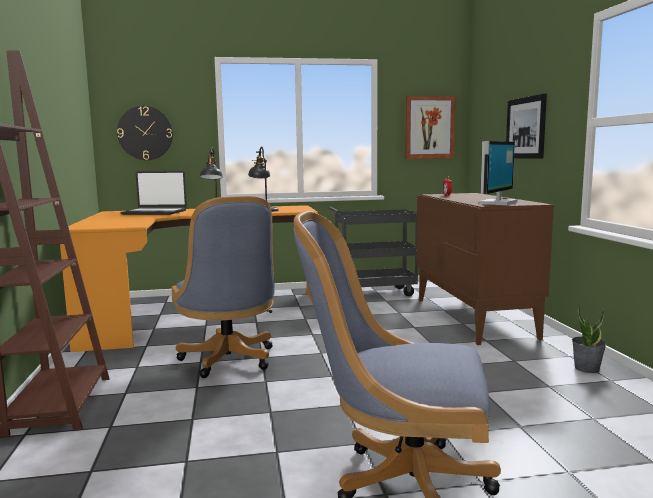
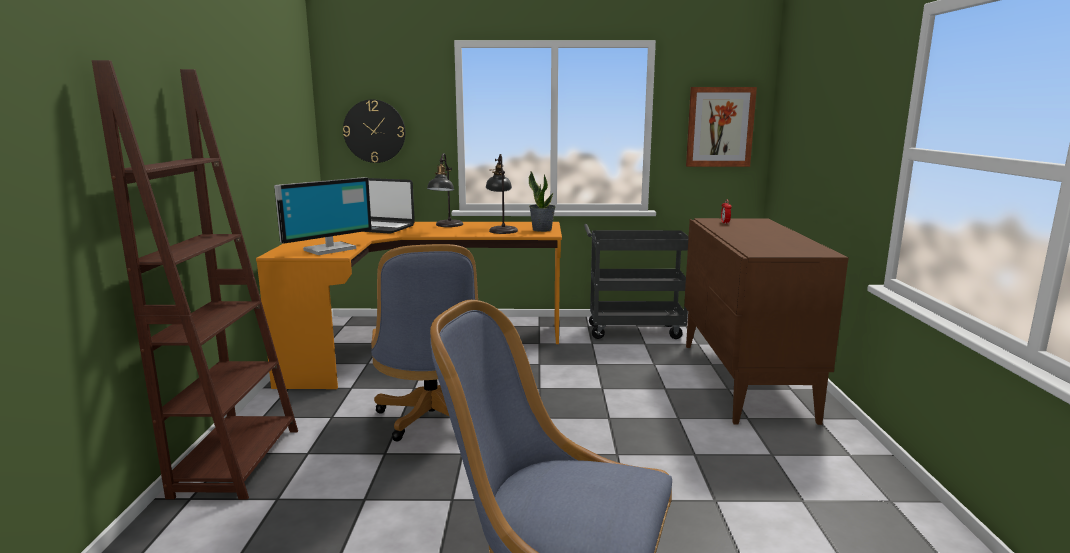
camera: 10 degrees right, 5 degrees up
(496, 203) = (774, 248): monitor -> monitor (329, 249)
(525, 128) = (833, 143): picture -> none
(586, 368) = (864, 477): potted plant -> potted plant (542, 229)

